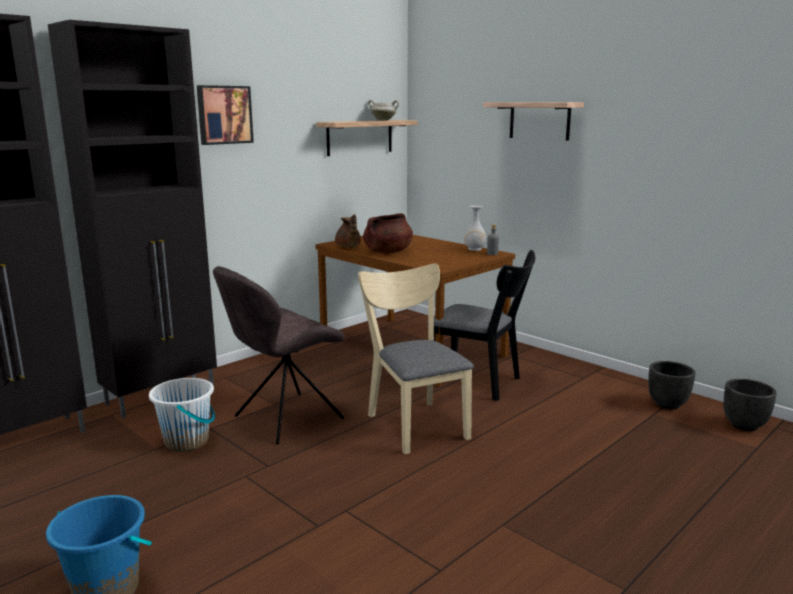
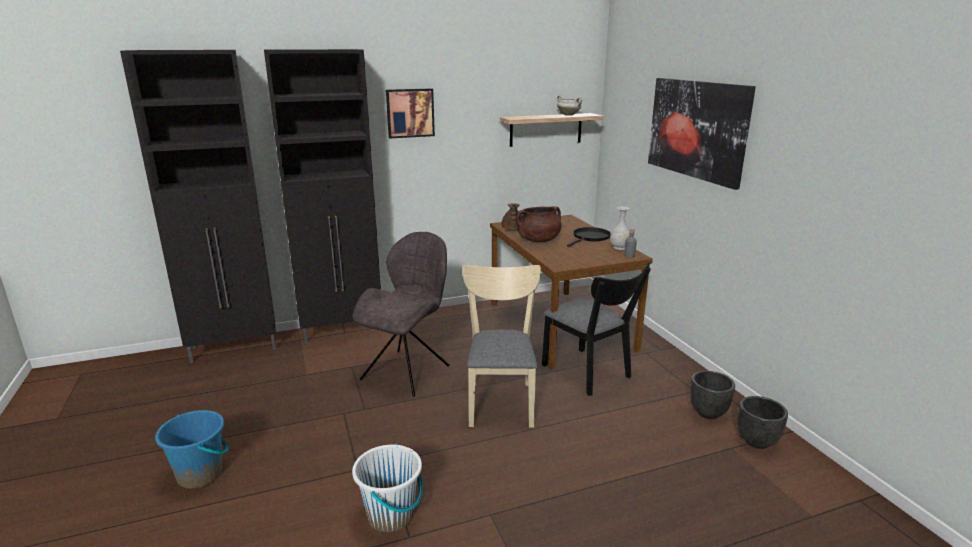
camera: 25 degrees right, 5 degrees up
(187, 441) = (329, 374): white bucket -> white bucket (391, 516)
(285, 419) = (407, 371): grey chair -> grey chair turned 135 degrees clockwise
(436, 245) = (590, 237): none -> black frying pan
(539, 120) = (697, 129): shelf -> picture
(745, 426) = (823, 488): black planter -> black planter (708, 413)

